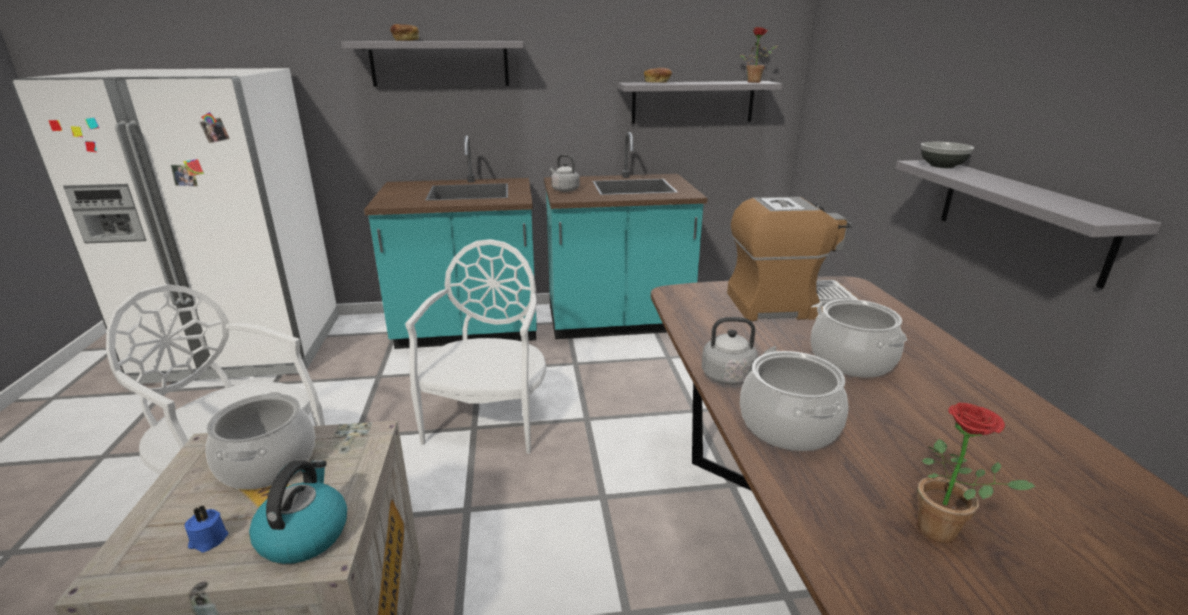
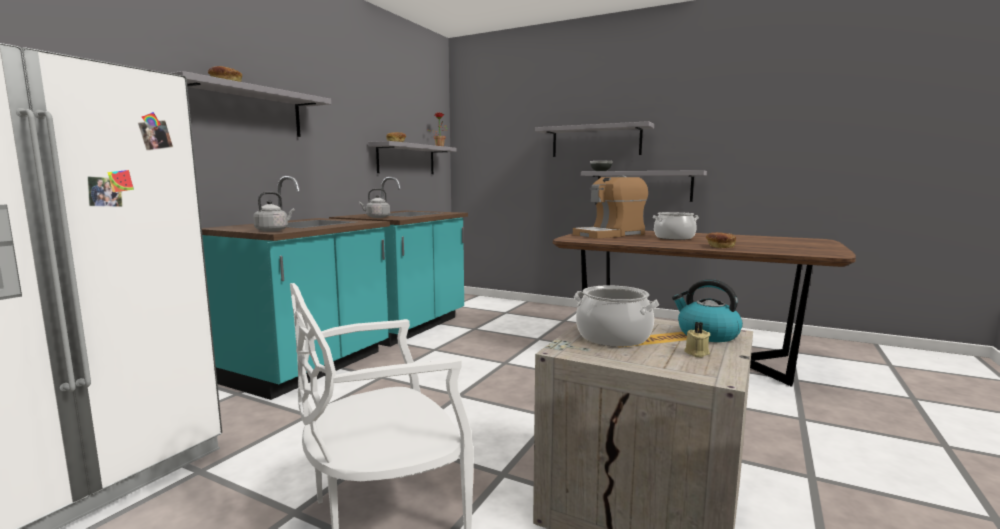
camera: 55 degrees left, 15 degrees down
(208, 540) = (696, 353): blue candle -> beige candle
(489, 420) = (458, 388): white chair -> none
(731, 376) = (671, 245): grey kettle -> grey kettle (273, 230)
(788, 425) = (720, 247): cooking pot -> bread
(789, 305) = (610, 235): coffee machine -> coffee machine turned 150 degrees counterclockwise
(945, 533) = (798, 247): potted plant -> none
(967, 98) = (596, 141): none -> grey shelf

